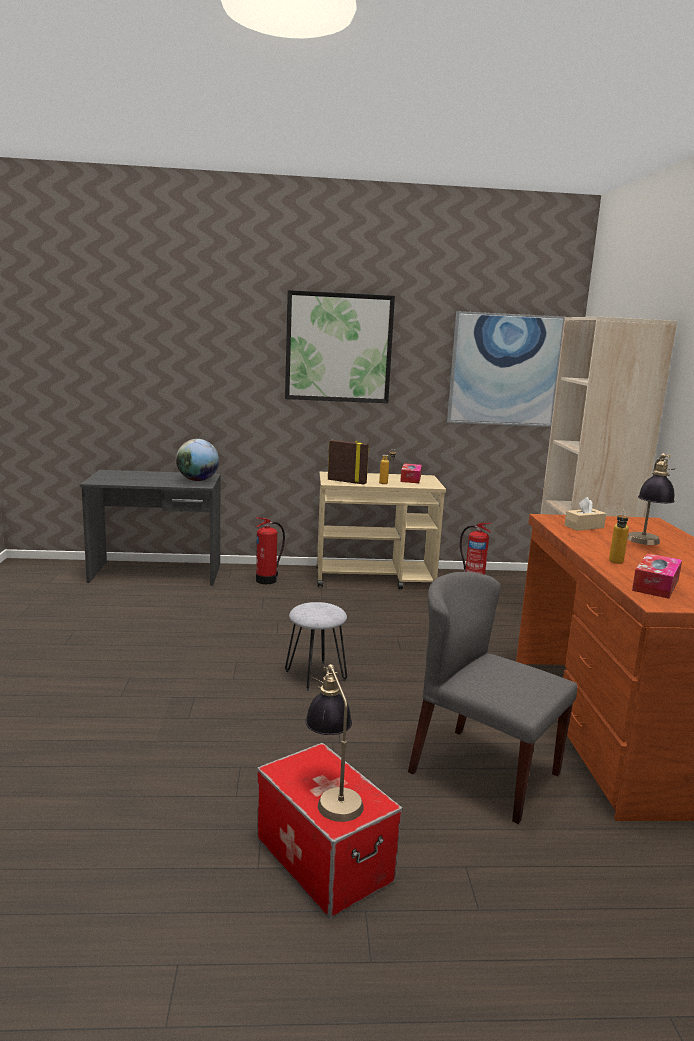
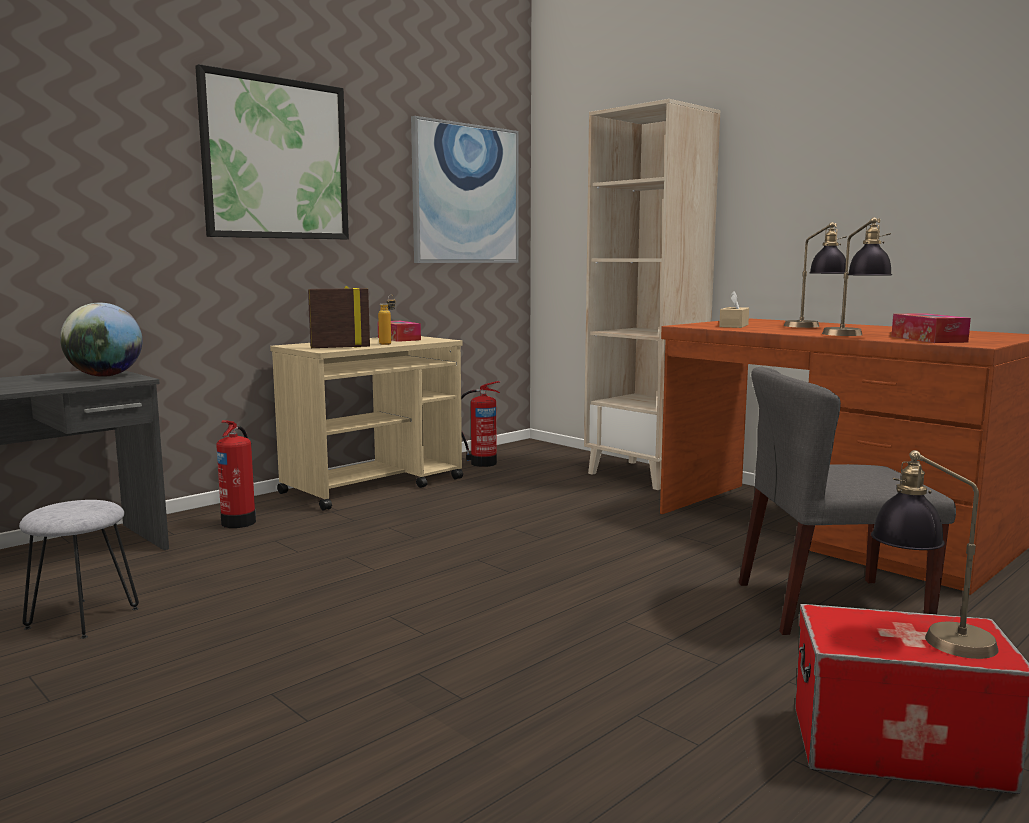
camera: 40 degrees left, 5 degrees down
(315, 676) = (511, 592): grey stool -> grey stool (82, 618)
(615, 563) = (853, 335): bottle -> table lamp

